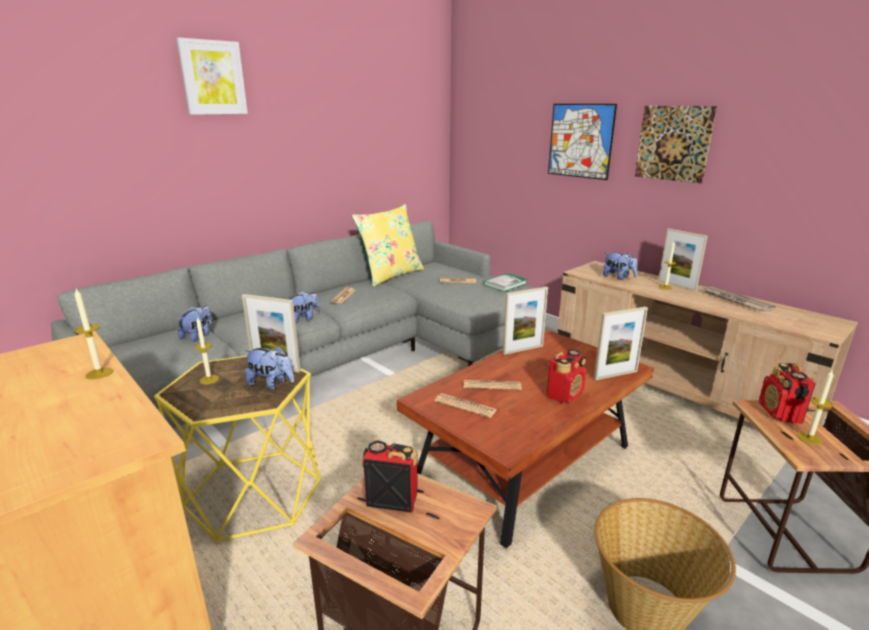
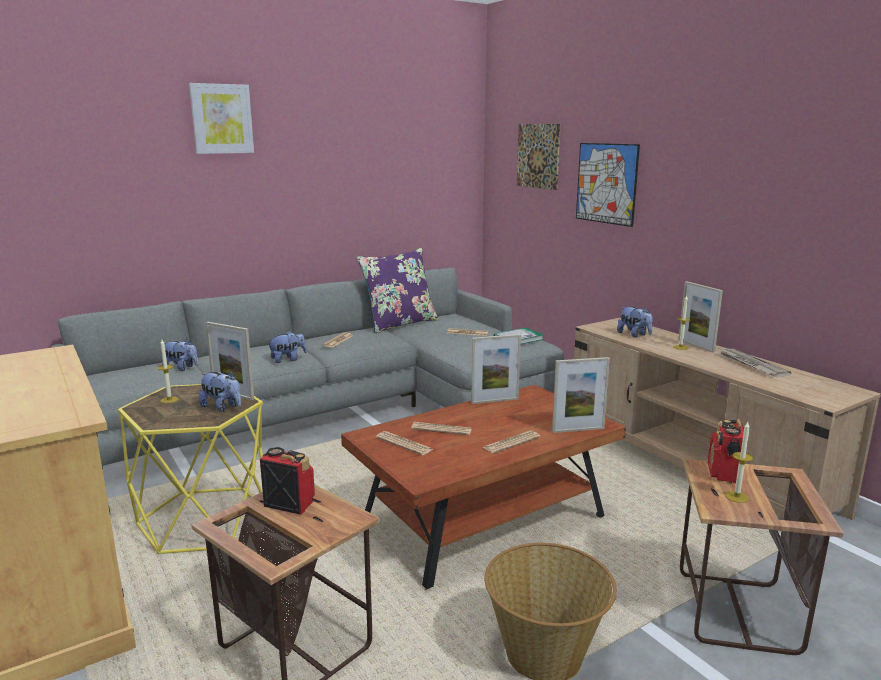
camera: 10 degrees right, 5 degrees down
(99, 373) = (63, 374): candle -> none
(198, 336) = (181, 368): plush toy -> plush toy turned 75 degrees clockwise
(390, 275) = (399, 324): yellow pillow -> purple pillow
(565, 395) = (511, 443): radio -> newspaper
(673, 143) = (694, 188): picture -> picture (538, 156)

